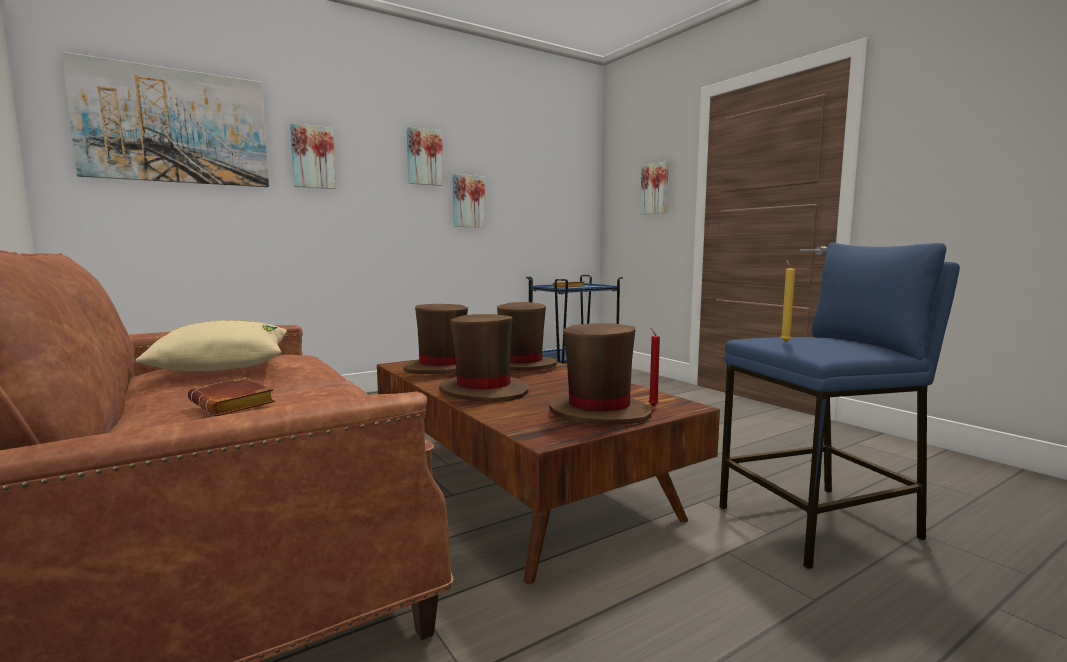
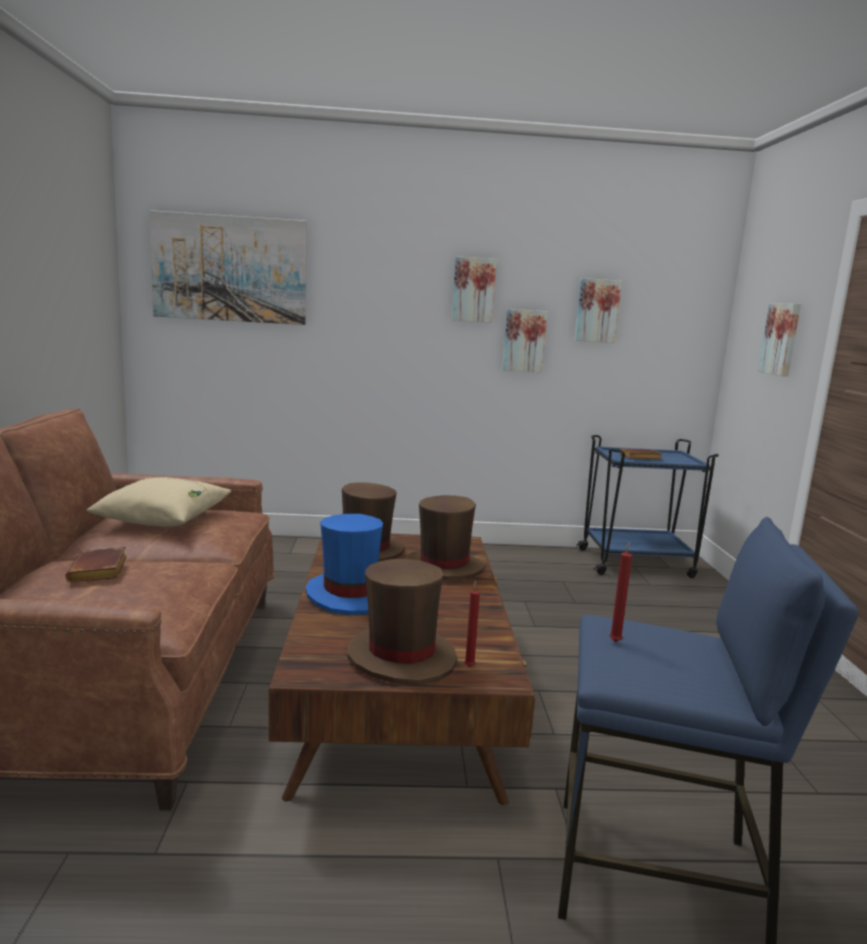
camera: 30 degrees right, 5 degrees up
(313, 157) = (350, 293): picture -> picture (596, 310)
(484, 391) = (350, 595): brown hat -> blue hat
(784, 342) = (615, 641): yellow candle -> red candle

